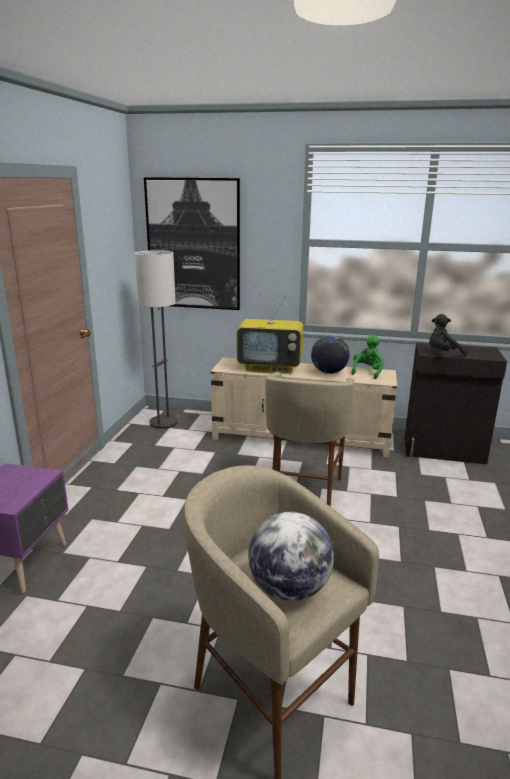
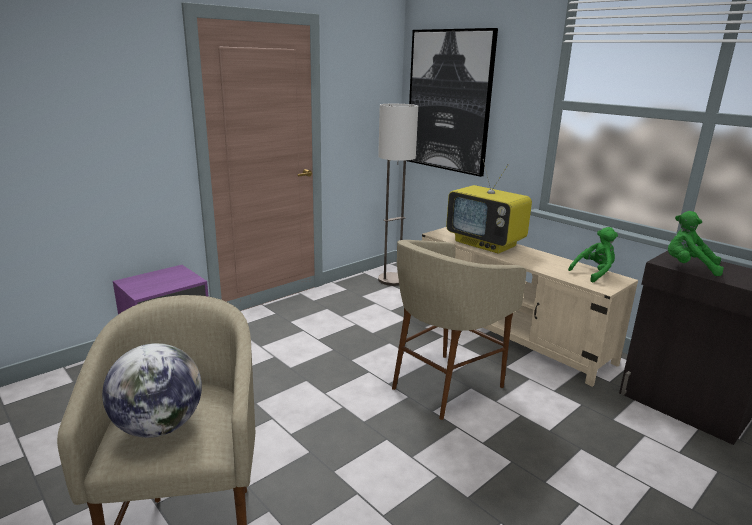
camera: 35 degrees right, 0 degrees up
(328, 372) = (545, 262): globe -> none
(443, 353) = (688, 267): black plush toy -> green plush toy

